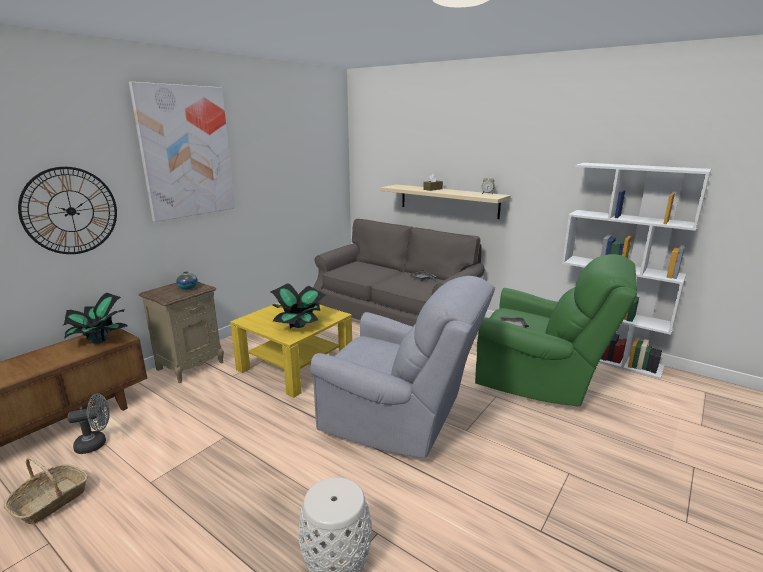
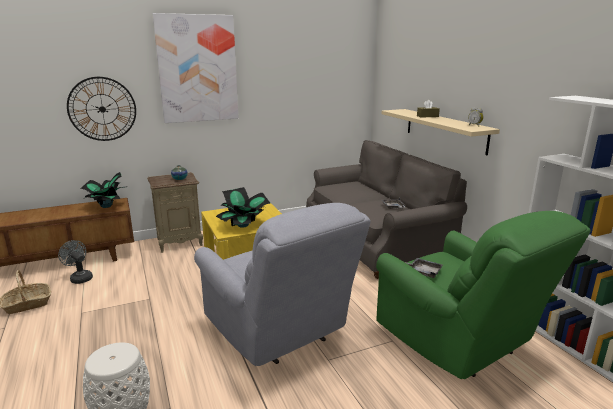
camera: 30 degrees right, 0 degrees up
(96, 443) = (79, 278): grey fan -> grey fan turned 150 degrees counterclockwise

